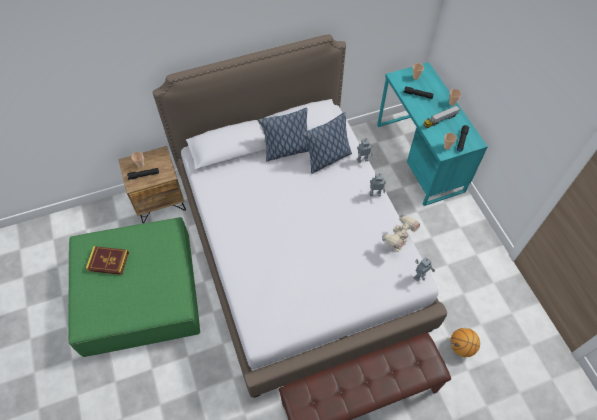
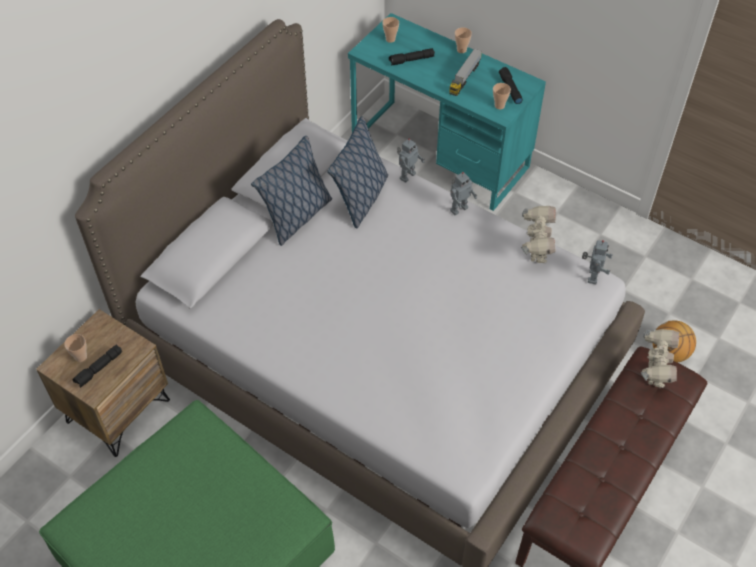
camera: 35 degrees left, 5 degrees down
(108, 261) = (138, 524): book -> none
(418, 354) = (653, 375): none -> toy robot

